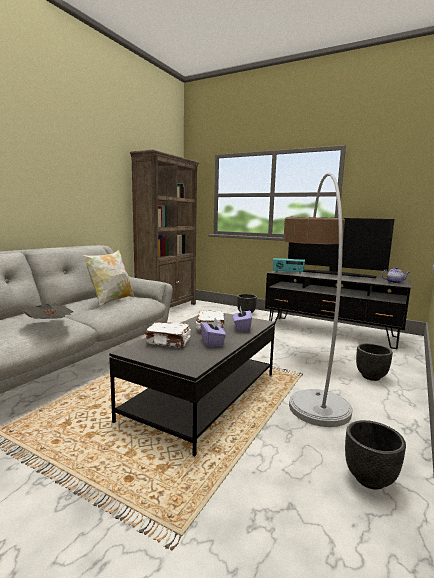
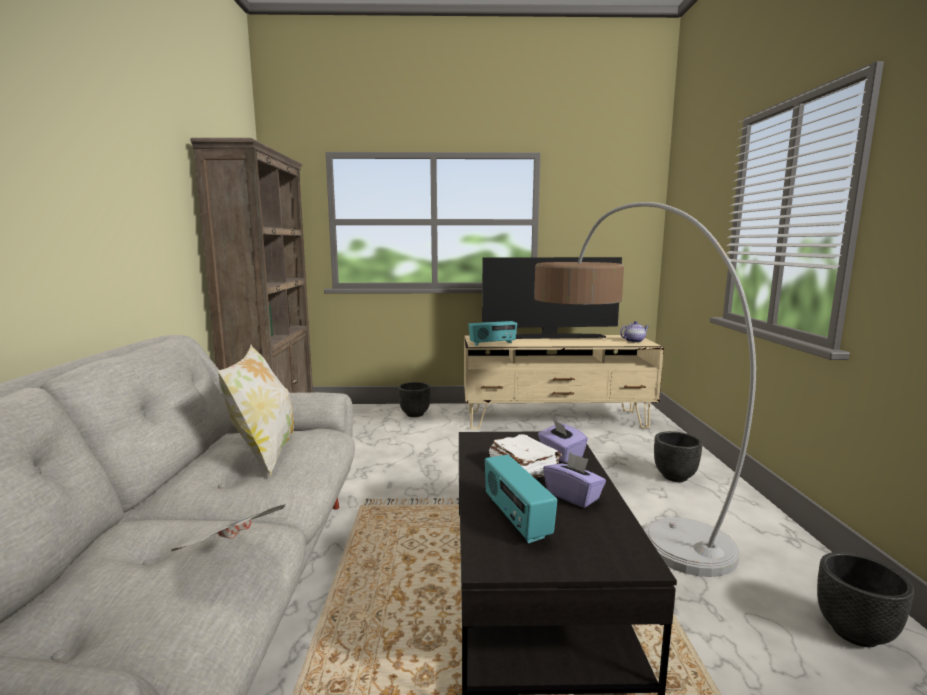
camera: 30 degrees left, 0 degrees up
(169, 342) = (515, 519): white book -> radio
(331, 332) = (555, 419): black tv stand -> beige tv stand

